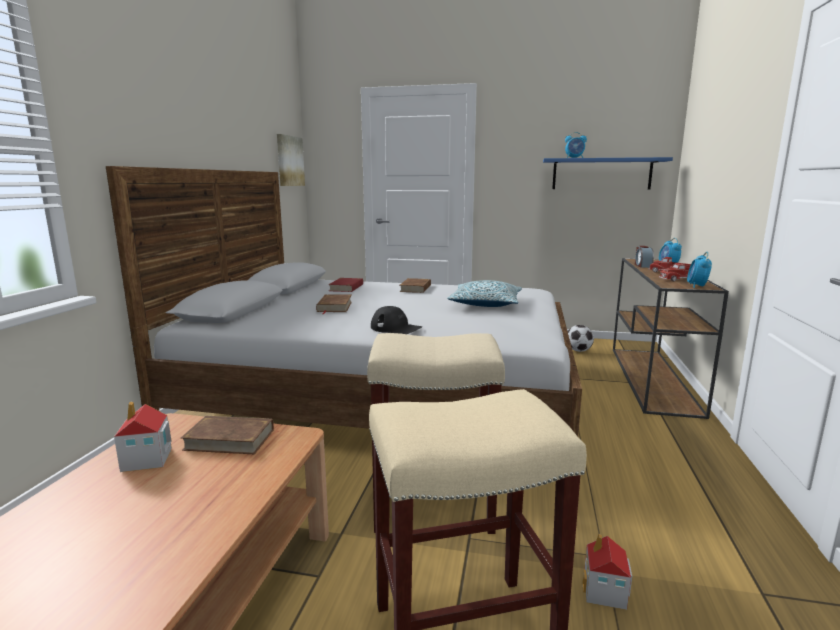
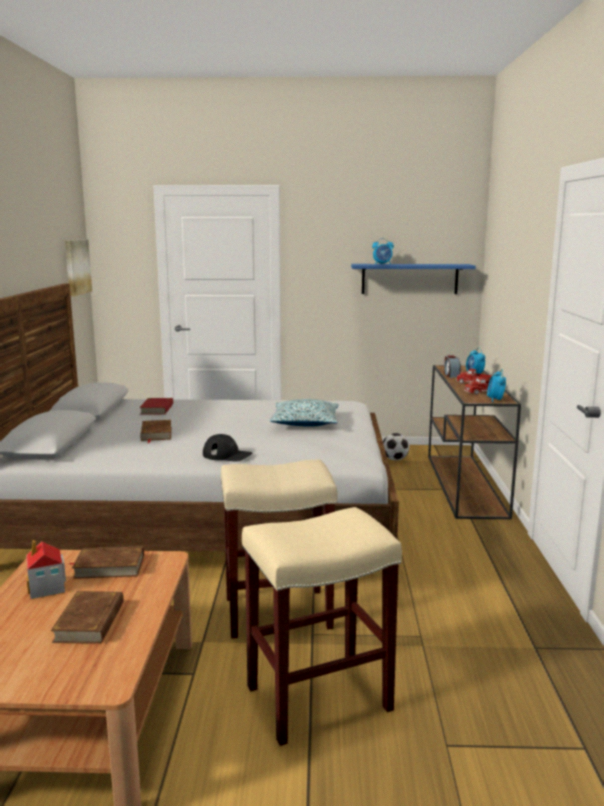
camera: 10 degrees left, 0 degrees up
(416, 288) = (230, 407): brown book -> brown book (90, 622)
(604, 592) = (421, 659): toy house -> none

